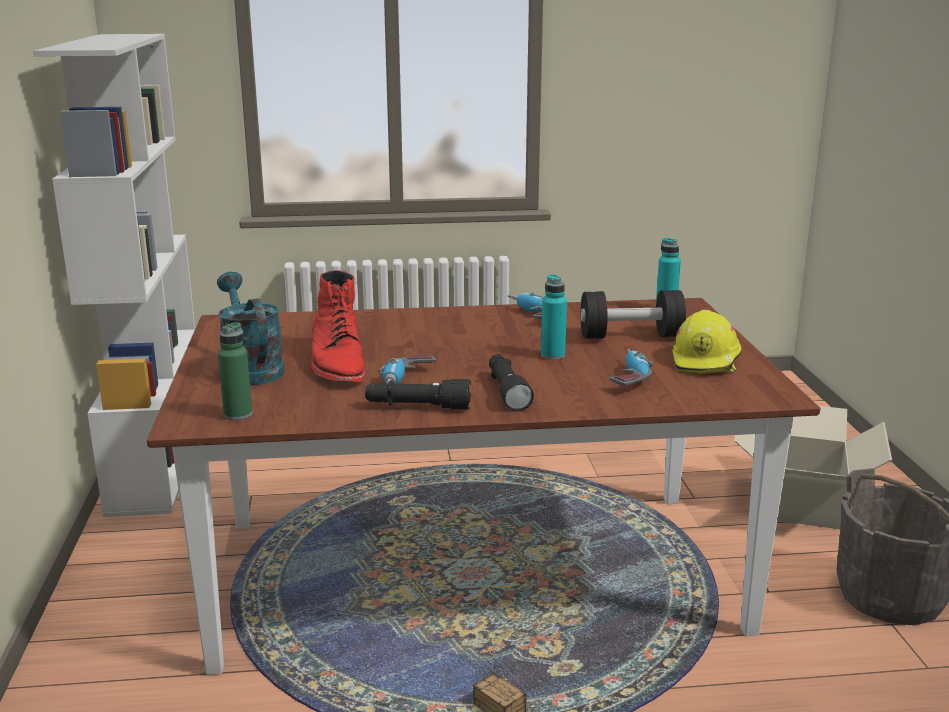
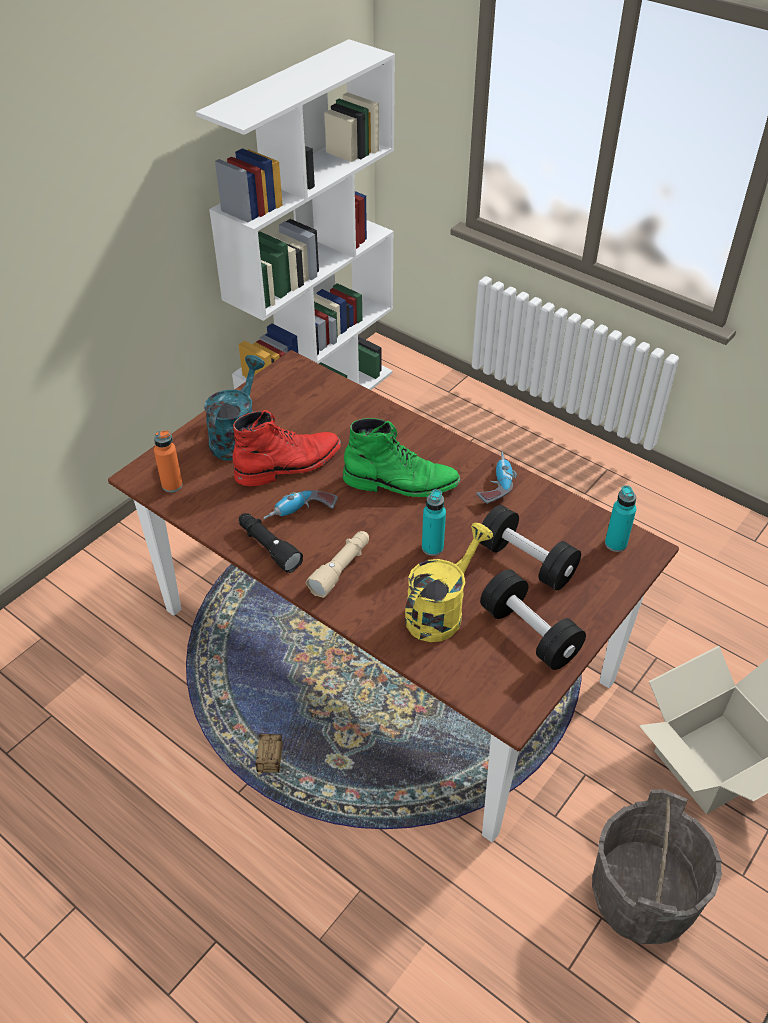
camera: 45 degrees right, 25 degrees up
(238, 414) = (172, 485): green bottle -> orange bottle
(337, 364) = (289, 465): red boot -> red boot turned 150 degrees counterclockwise
(457, 339) = (401, 483): none -> green boot
(507, 391) = (341, 569): black flashlight -> beige flashlight
(627, 377) = (440, 611): power drill -> yellow watering can
(706, 361) = (529, 633): yellow hard hat -> black dumbbell

